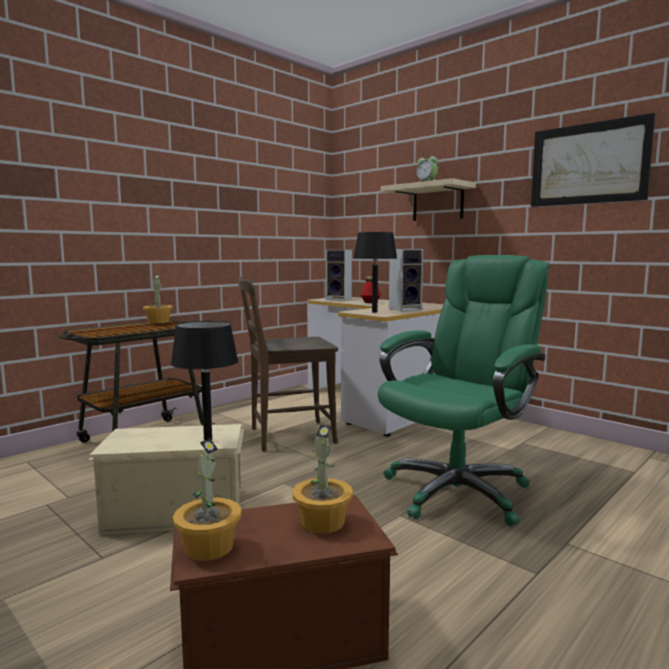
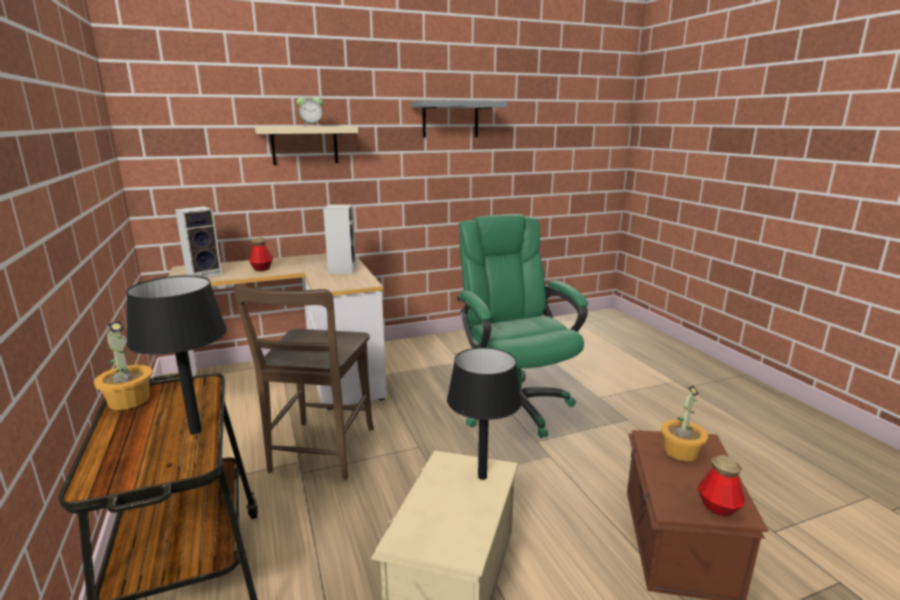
camera: 65 degrees left, 10 degrees up
(208, 546) = (718, 507): potted plant -> bottle
(374, 312) = (345, 282): black table lamp -> black table lamp (195, 431)
(588, 164) = (450, 119): picture -> grey shelf

